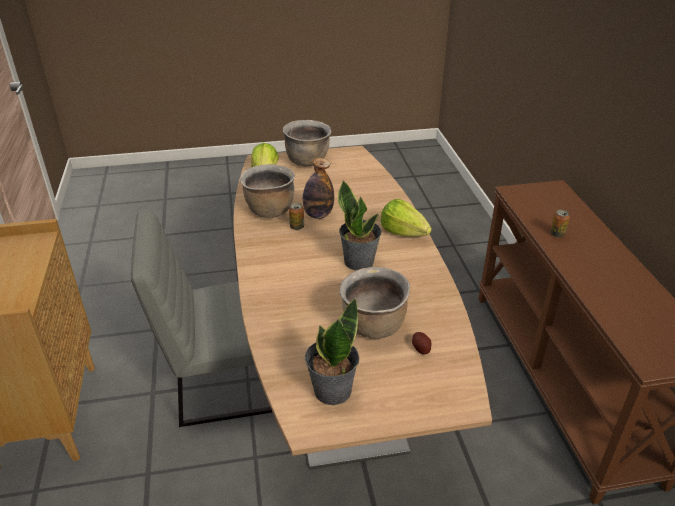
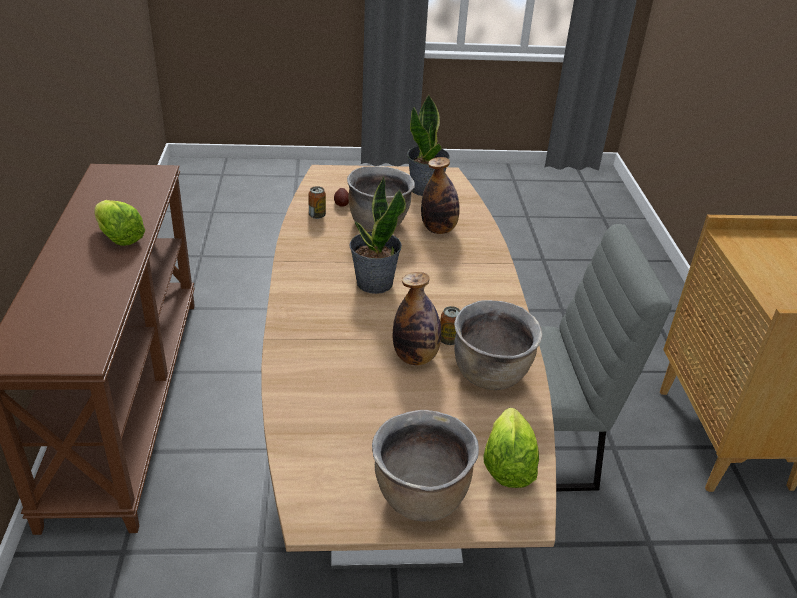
camera: 175 degrees left, 0 degrees up
(311, 326) = (438, 229): none -> bottle
(403, 232) = (301, 314): lettuce -> lettuce (119, 238)
(557, 234) = (101, 282): can -> can (317, 215)

